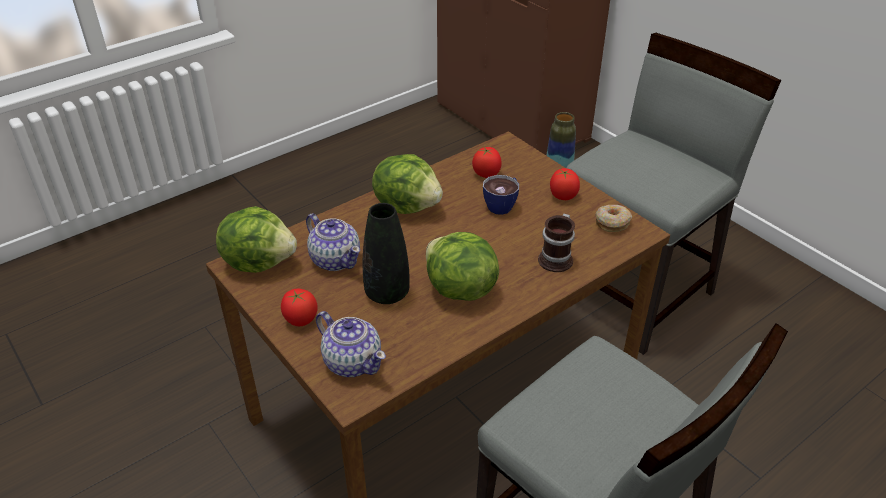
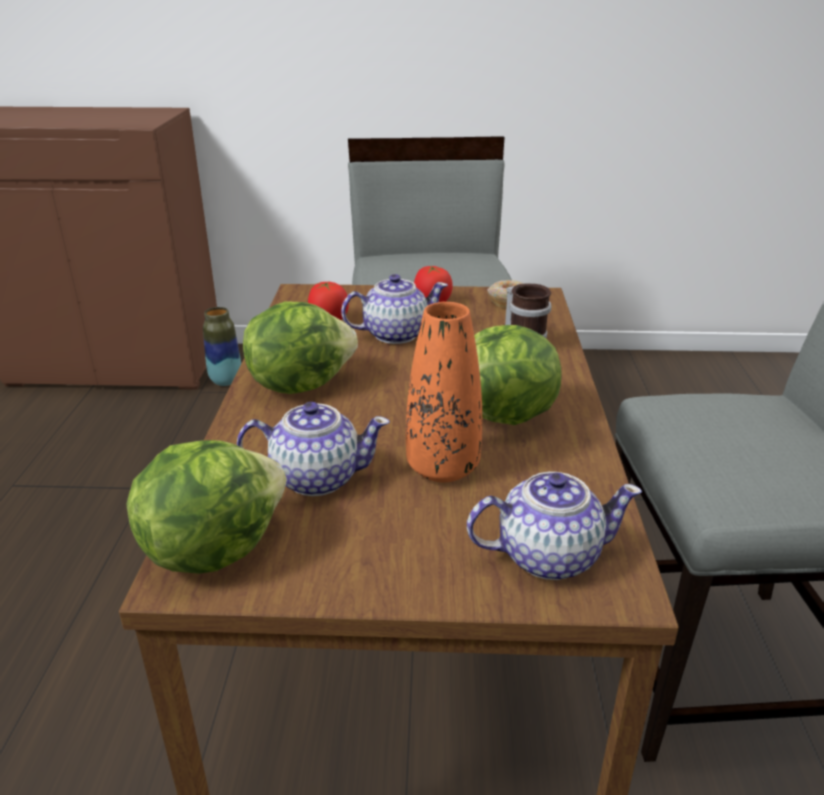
camera: 50 degrees left, 10 degrees down
(300, 320) = (401, 565): tomato -> none
(387, 294) = (442, 468): black vase -> orange vase
(502, 204) = (394, 334): cup -> teapot

